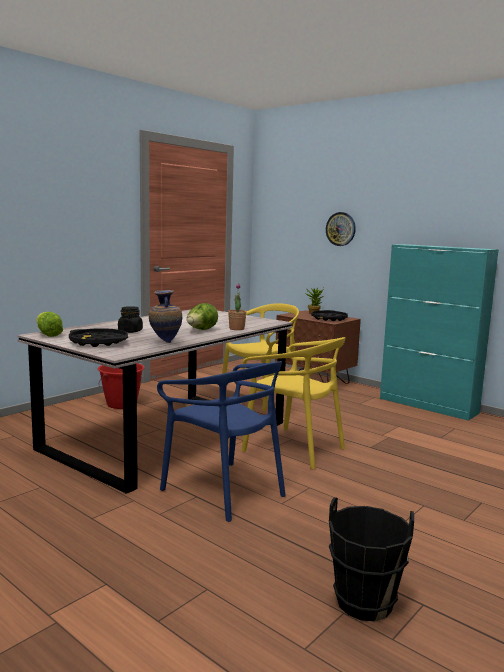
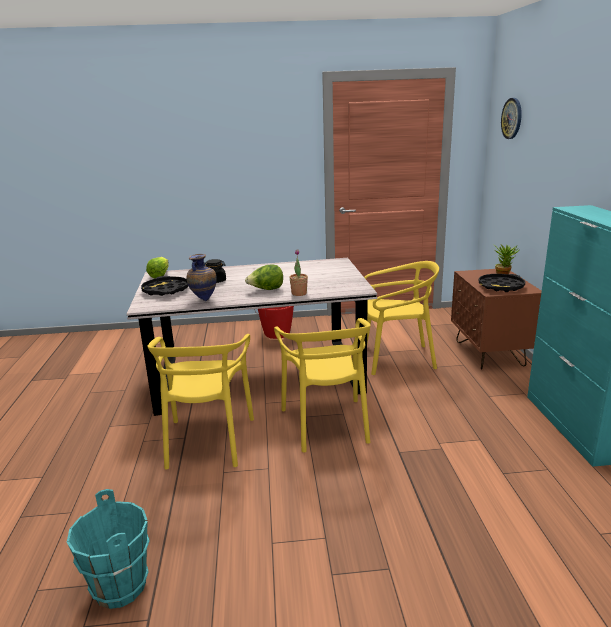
camera: 45 degrees right, 10 degrees up
(224, 491) = (208, 441): blue chair -> yellow chair
(341, 229) = (544, 173): wall clock -> wall clock (512, 118)
(364, 603) = (119, 587): black bucket -> turquoise bucket

